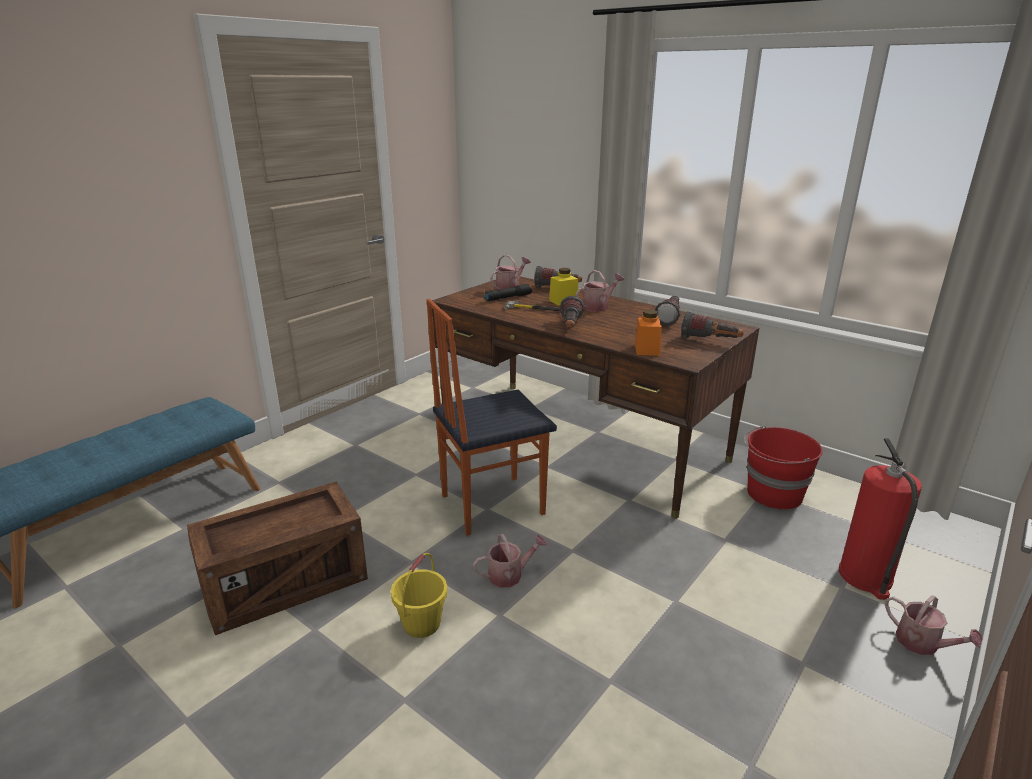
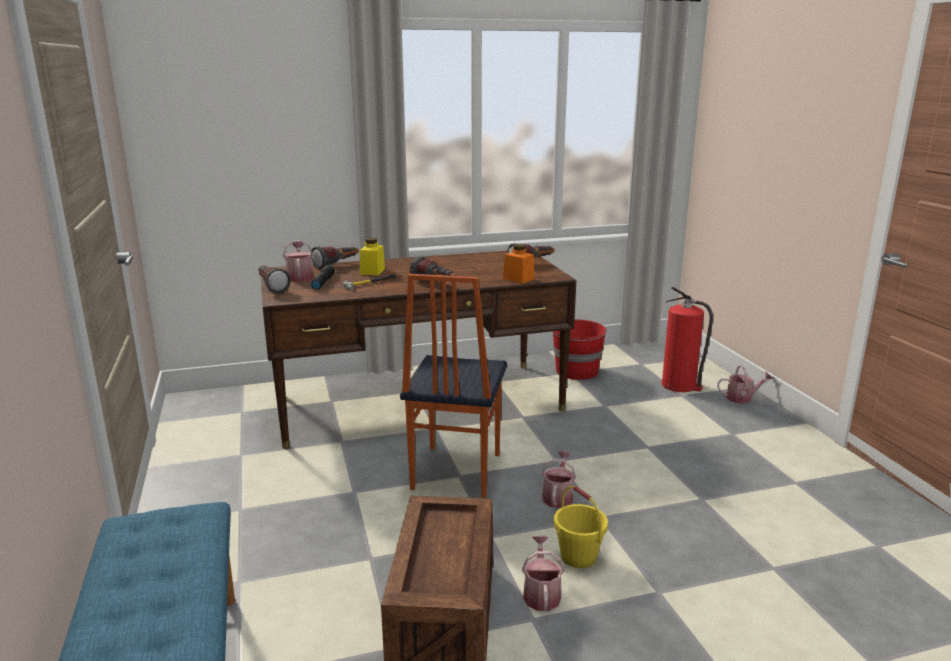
camera: 55 degrees left, 5 degrees down
(598, 307) = (408, 267): watering can -> watering can (541, 593)
(669, 318) = (472, 259): flashlight -> flashlight (271, 287)

